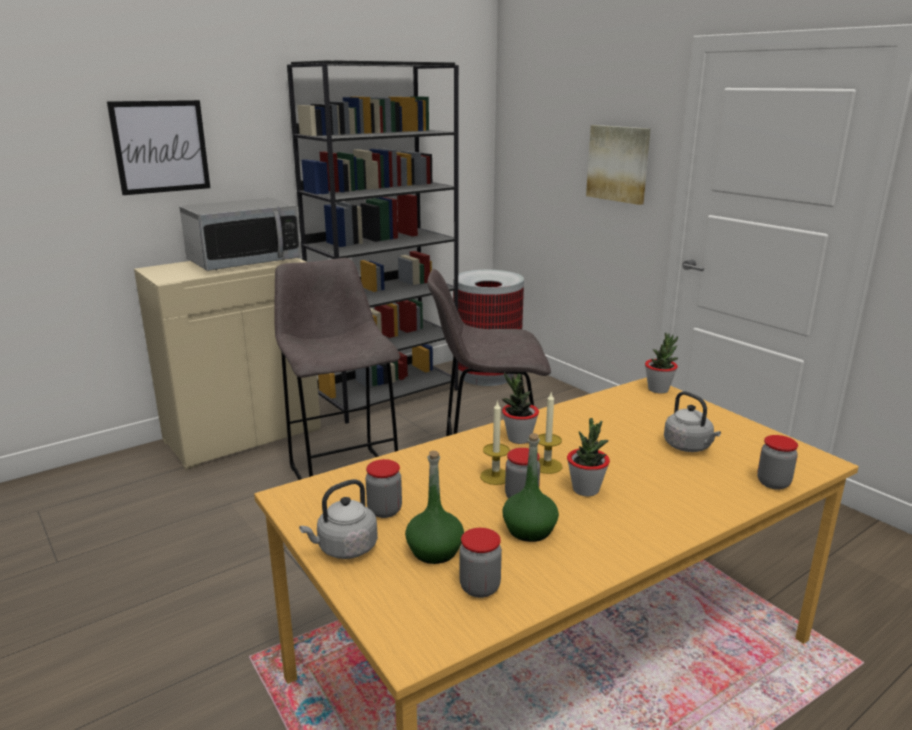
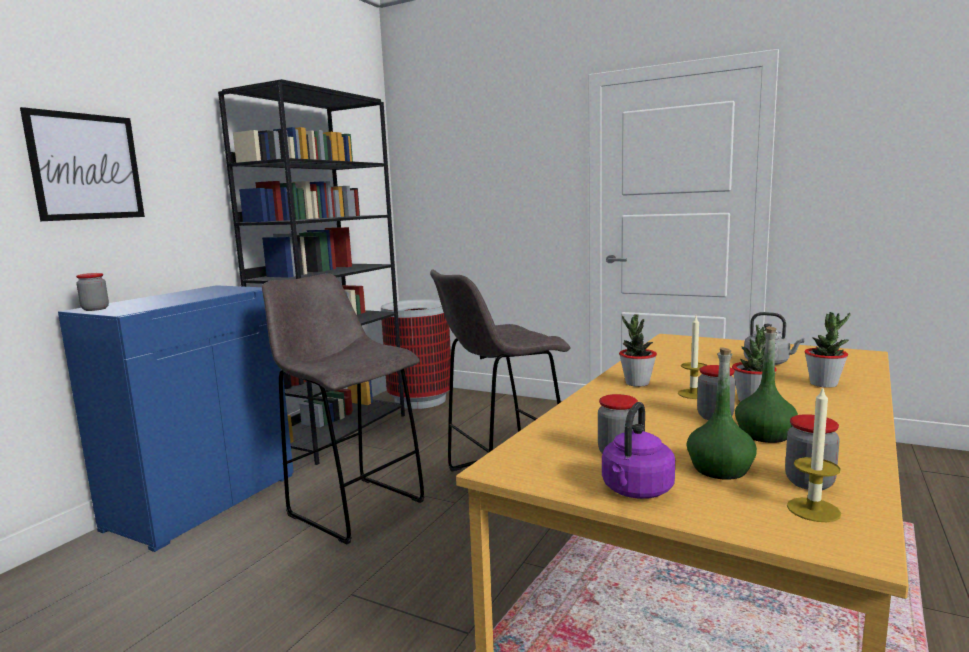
camera: 25 degrees left, 10 degrees down
(243, 434) = (203, 500): beige cabinet -> blue cabinet
(244, 261) = (197, 294): microwave -> none
(344, 548) = (636, 491): grey kettle -> purple kettle
(495, 476) = (667, 409): candle -> candle (813, 510)
(618, 163) = (528, 186): picture -> none
(658, 389) = (681, 338): potted plant -> potted plant (824, 384)
(773, 483) = (862, 370): jar -> jar (95, 309)

